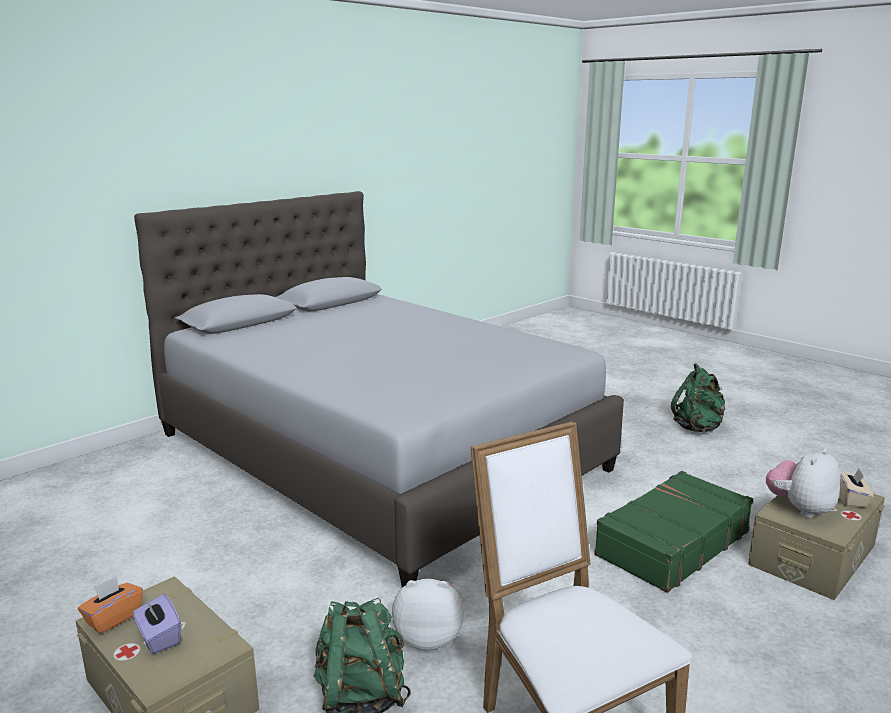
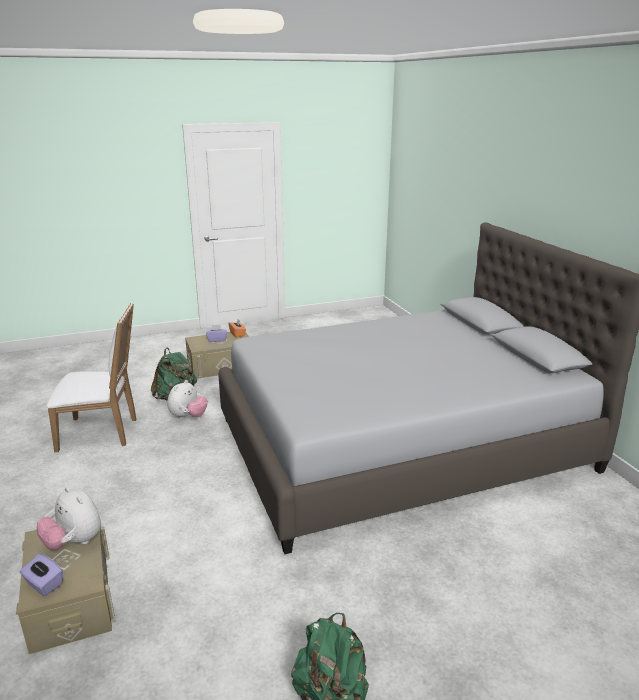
camera: 115 degrees right, 5 degrees up
(671, 543) = (163, 529): green suitcase -> none
(800, 509) = (74, 542): plush toy -> plush toy turned 150 degrees clockwise
(851, 499) = (44, 584): beige tissue box -> purple tissue box

